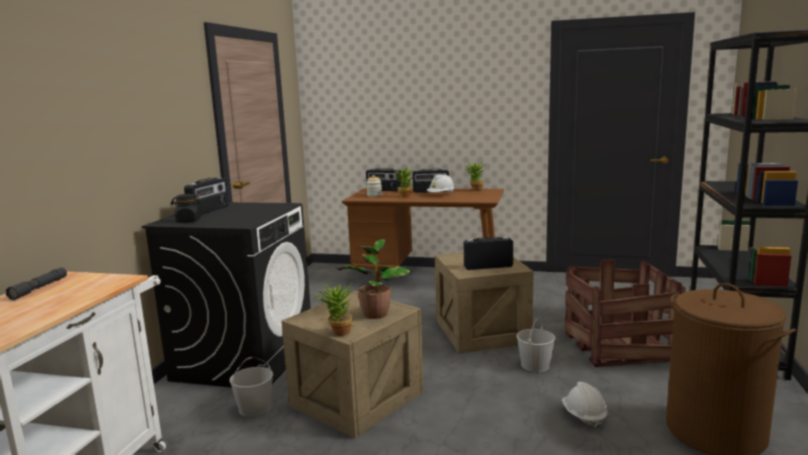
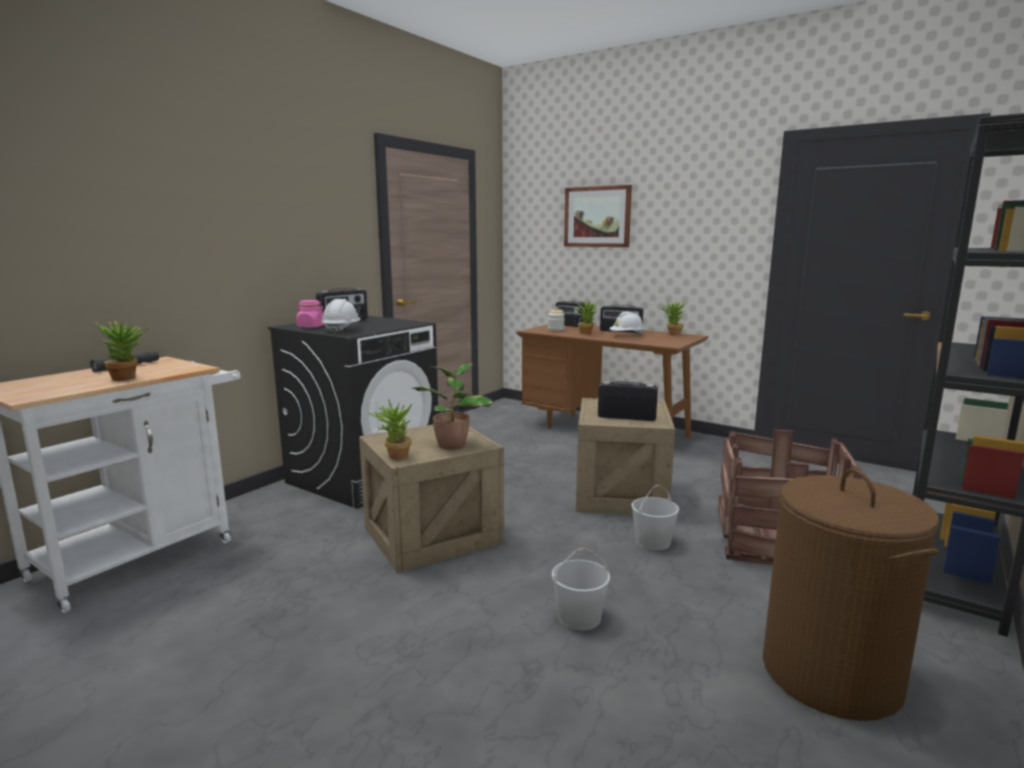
camera: 20 degrees right, 0 degrees up
(70, 300) = (129, 378): none -> potted plant
(188, 220) = (311, 326): black jar -> pink jar
(254, 408) = (333, 523): white bucket -> white bucket (579, 617)
(395, 92) = (597, 217): none -> picture
(584, 416) = (664, 611): white hard hat -> white hard hat (341, 330)

